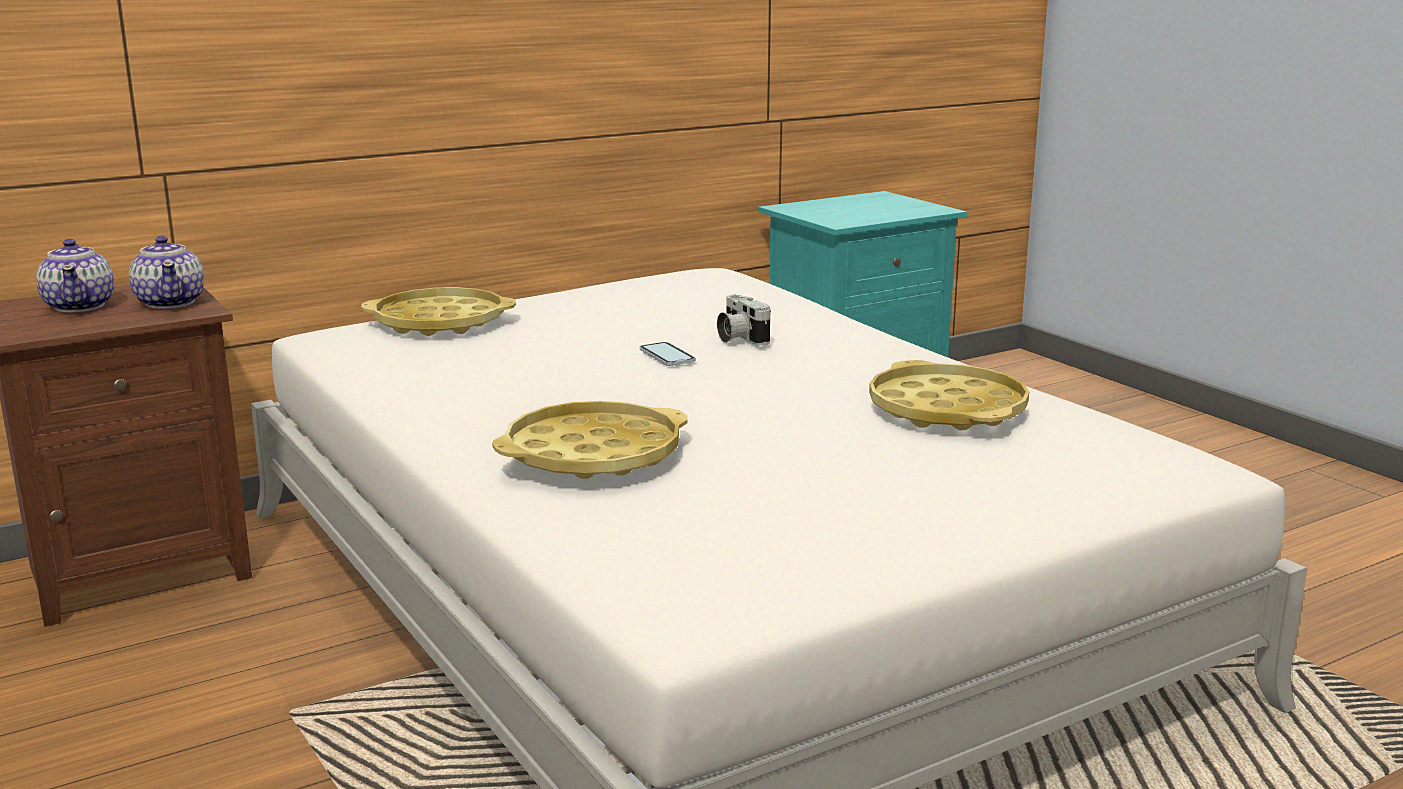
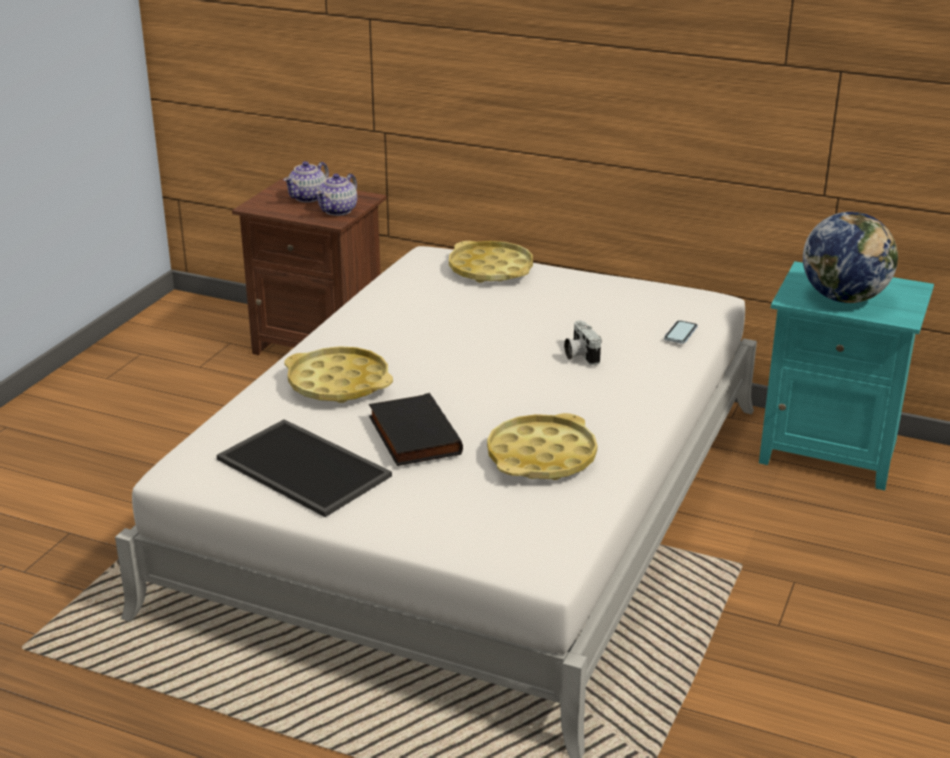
camera: 55 degrees right, 10 degrees up
(667, 356) = (515, 347): phone -> phone (680, 333)
(739, 338) = (579, 355): camera -> camera turned 45 degrees counterclockwise
(799, 531) = (306, 467): none -> tray
(808, 451) = (412, 435): none -> black book
(866, 212) = (844, 298): none -> globe

